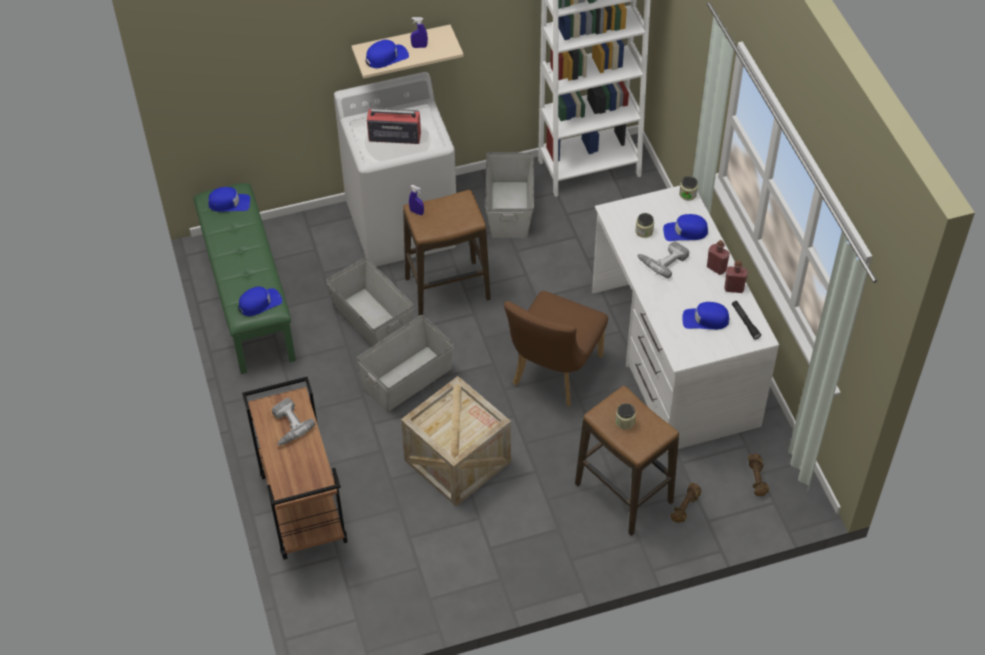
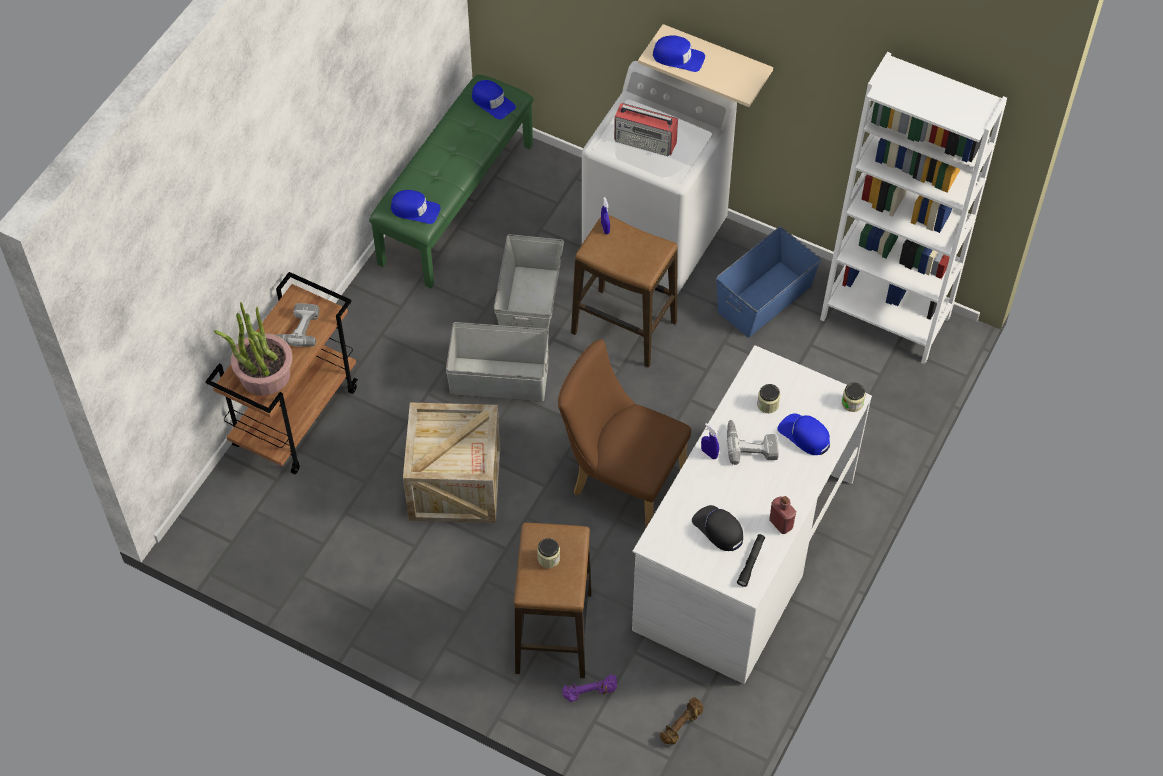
camera: 45 degrees right, 5 degrees up
(302, 470) = (264, 374): none -> potted plant
(394, 136) = (646, 141): radio -> radio turned 150 degrees clockwise
(419, 46) = (719, 68): blue spray bottle -> blue spray bottle (709, 453)
(510, 209) = (765, 299): grey storage box -> blue storage box
(553, 374) = (621, 479): brown chair -> brown chair turned 45 degrees clockwise
(686, 507) = (590, 692): brown dumbbell -> purple dumbbell
(705, 320) = (718, 529): blue cap -> black cap
(716, 268) = (789, 492): red bottle -> none

